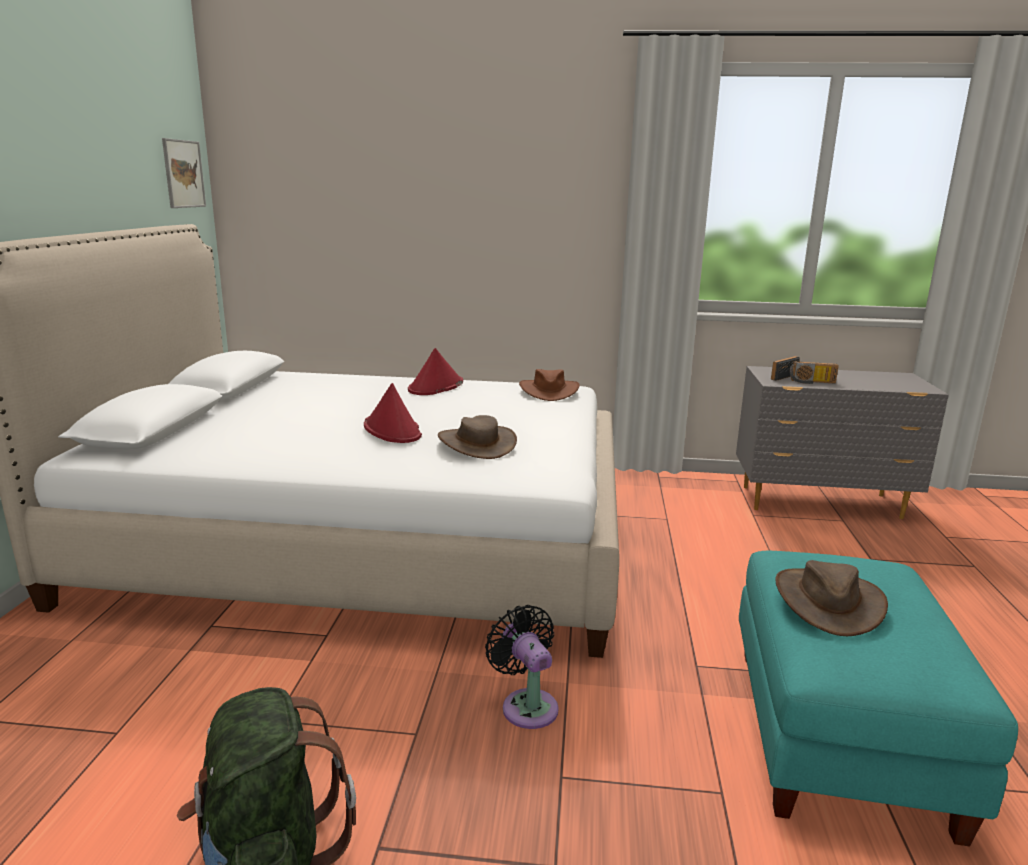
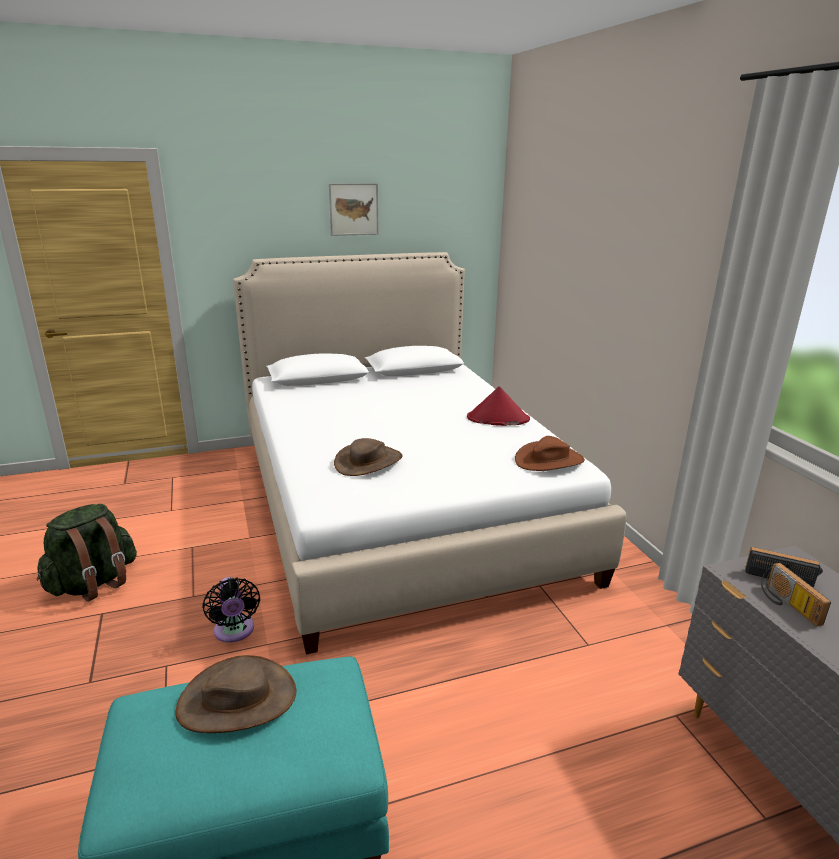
camera: 65 degrees right, 5 degrees up
(183, 174) = (465, 215): picture -> picture (354, 209)
(392, 430) = (374, 431): red hat -> none
(527, 705) = (234, 632): black fan -> black fan turned 120 degrees clockwise

